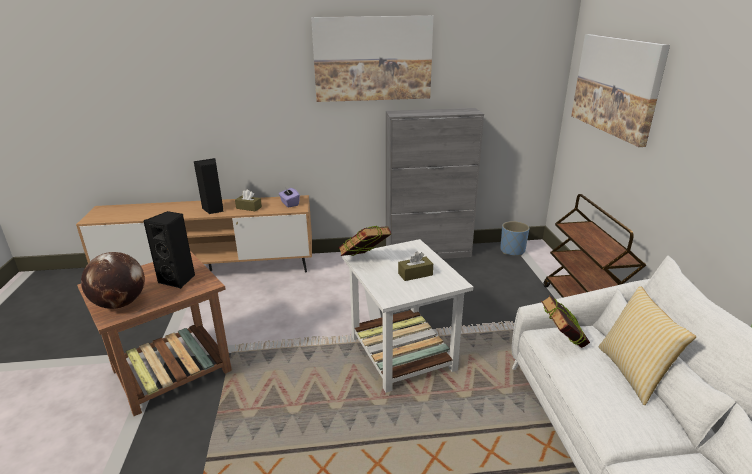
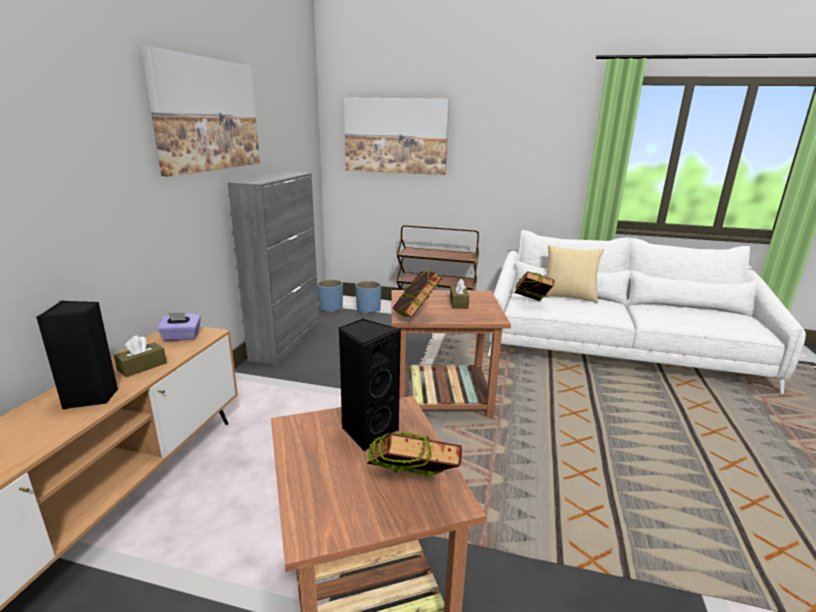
camera: 70 degrees left, 5 degrees down
(120, 303) = (410, 492): globe -> book
(403, 353) = (442, 396): white side table -> brown side table
(535, 269) = (368, 309): none -> blue planter

